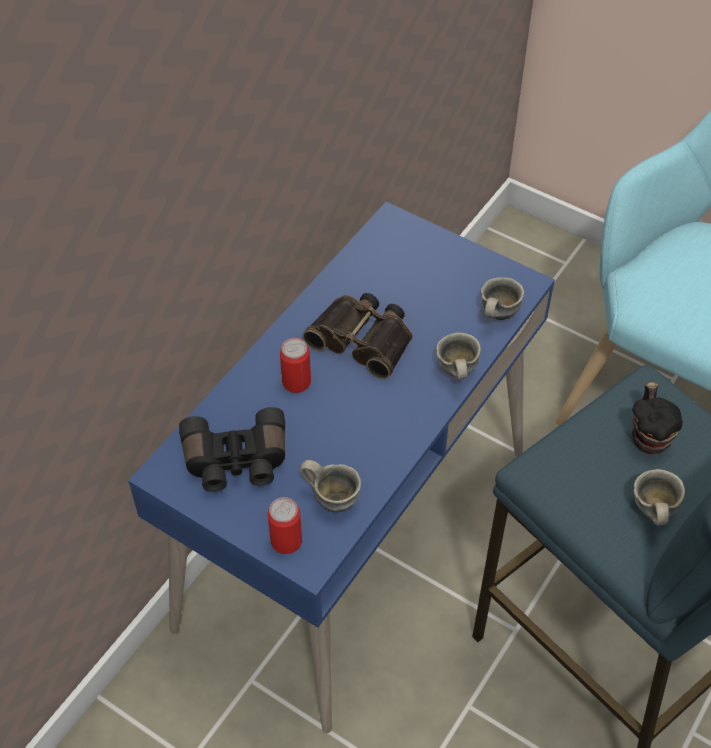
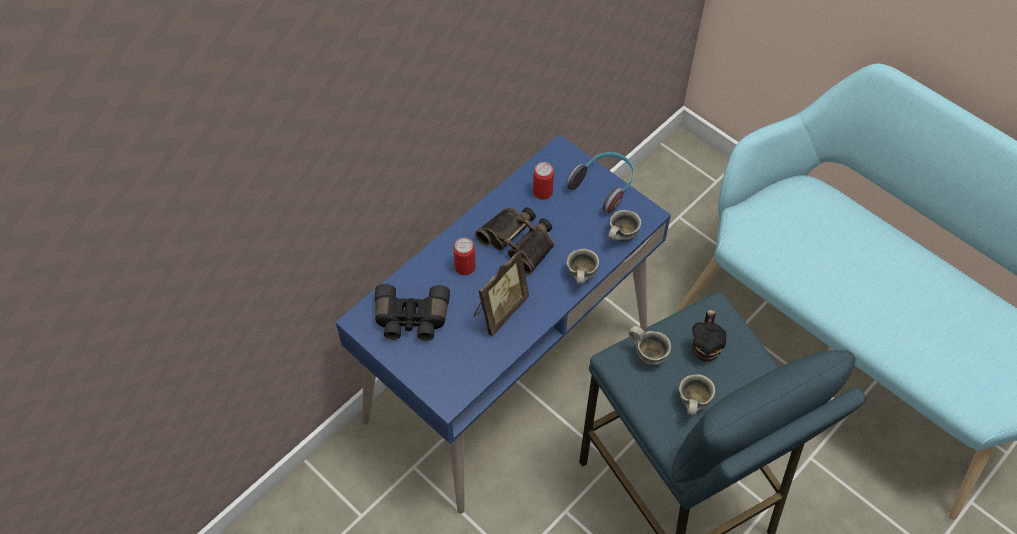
camera: 10 degrees right, 5 degrees up
(286, 541) = (435, 382): can -> can (542, 192)
(333, 498) = (474, 356): grey mug -> grey mug (648, 354)
(355, 431) = (499, 310): none -> picture frame
(459, 256) = (604, 186): none -> headphones

